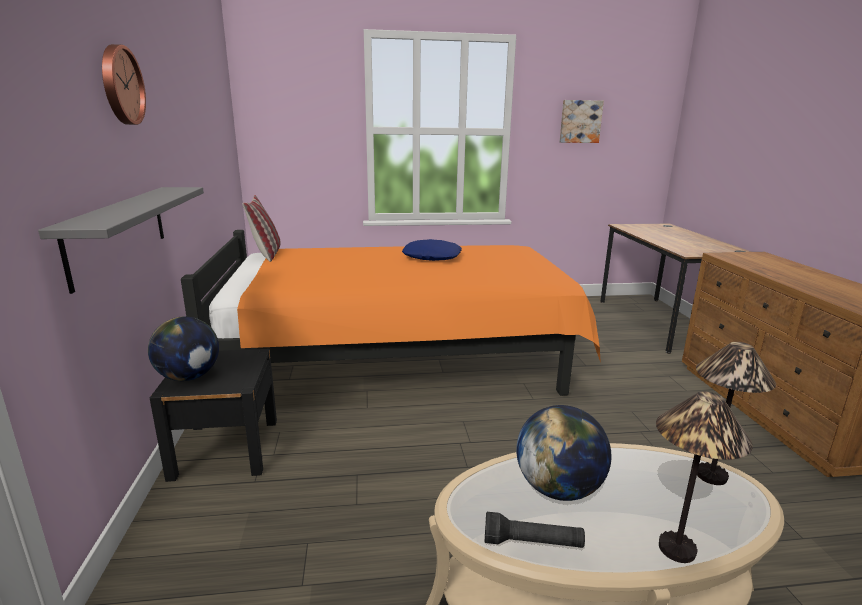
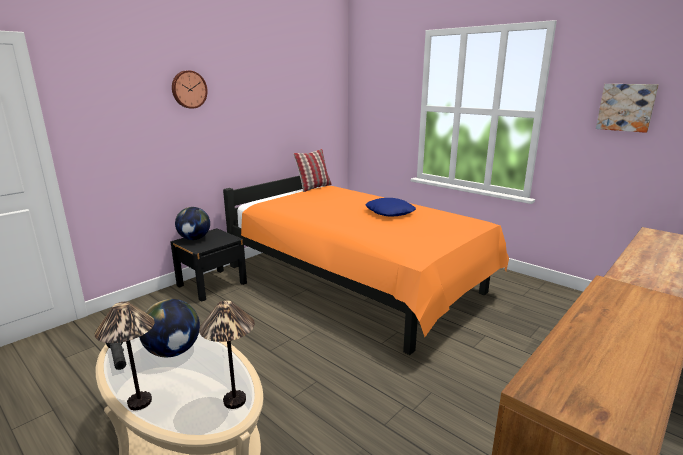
camera: 50 degrees right, 0 degrees up
(119, 232) = (169, 159): grey shelf -> none

